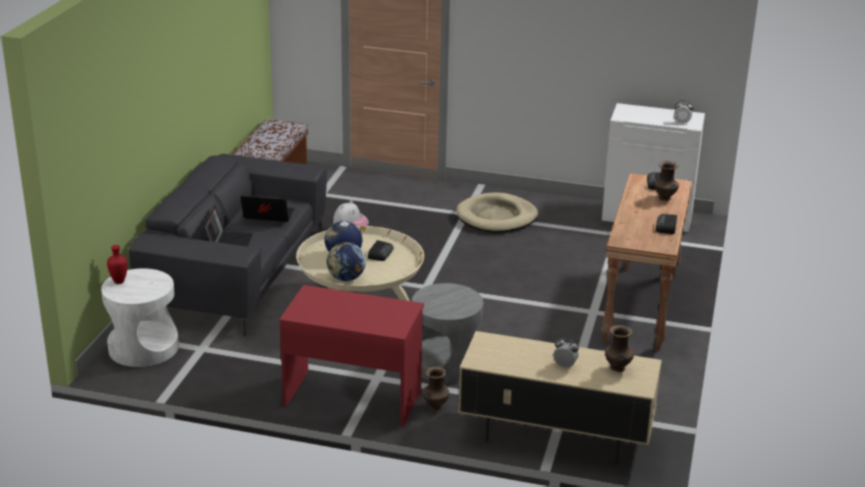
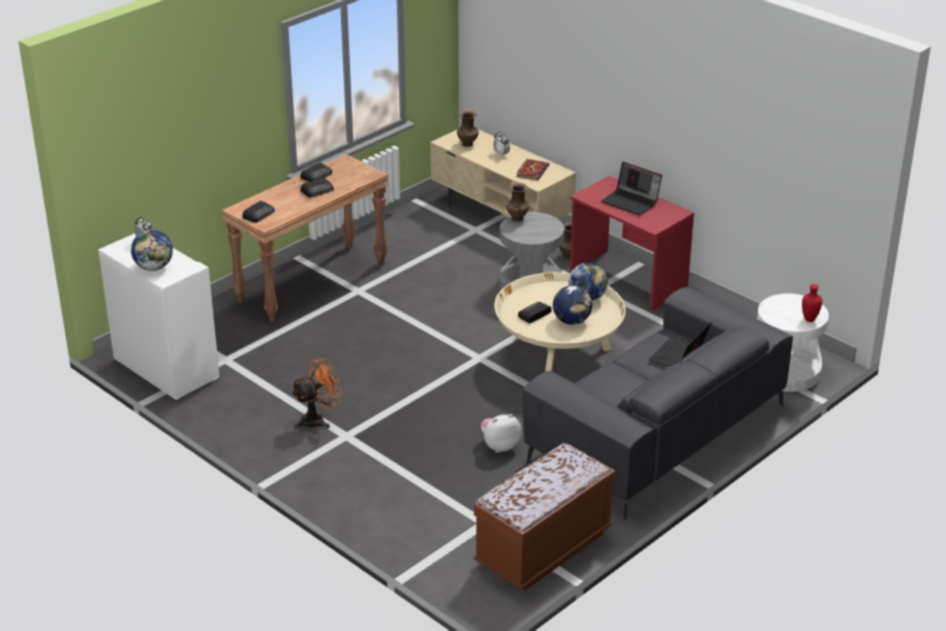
camera: 150 degrees left, 5 degrees up
(267, 216) = (618, 380): laptop -> laptop (631, 202)
(497, 217) = (318, 420): beige dog bed -> orange fan
(508, 354) = (532, 170): none -> book
(643, 214) = (318, 190): none -> radio
(645, 111) = (154, 267): none -> globe
(665, 198) = (275, 199): brown vase -> brown vase (517, 218)

